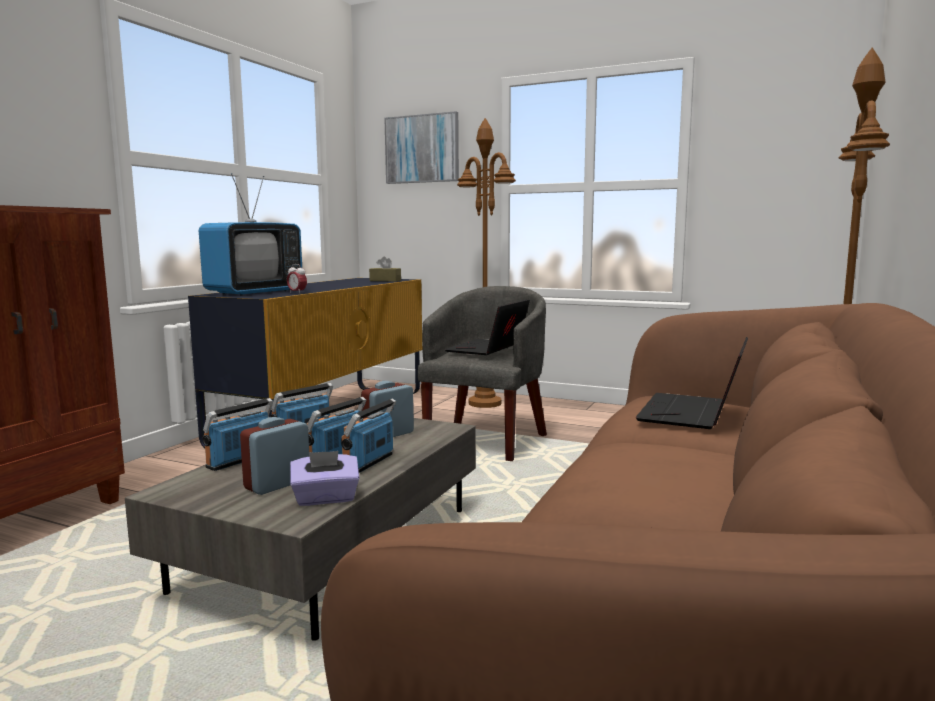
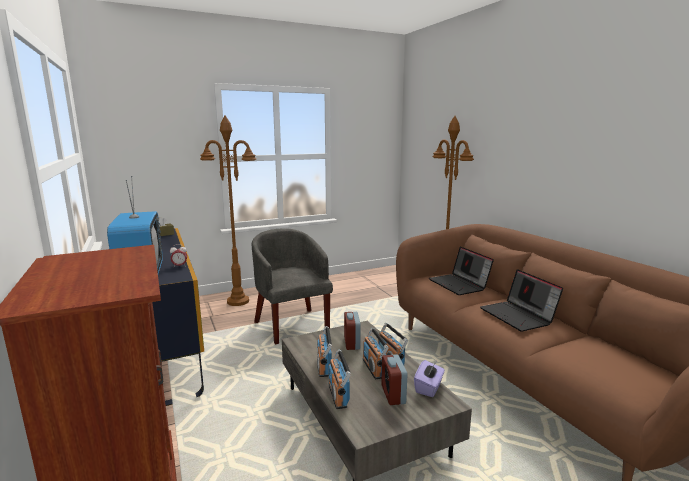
camera: 50 degrees left, 5 degrees up
(422, 149) = (150, 128): picture -> none
(488, 349) = (294, 271): laptop -> laptop (518, 316)

